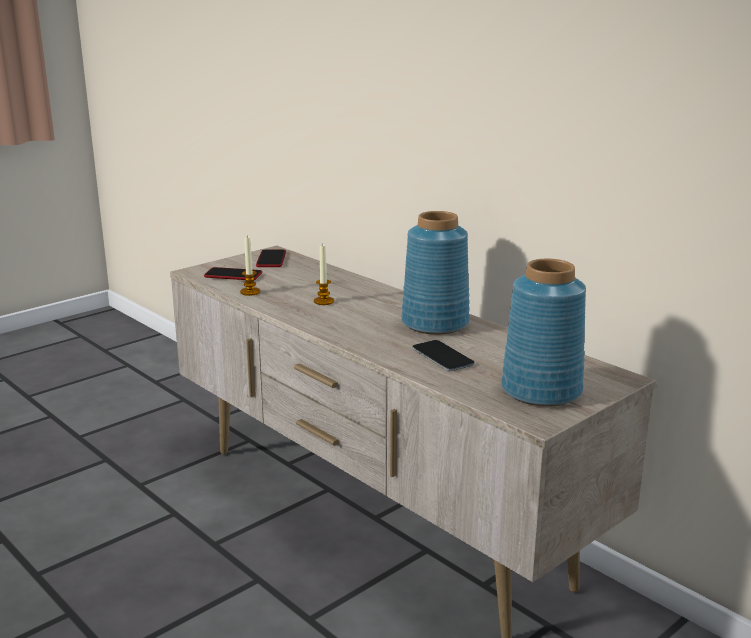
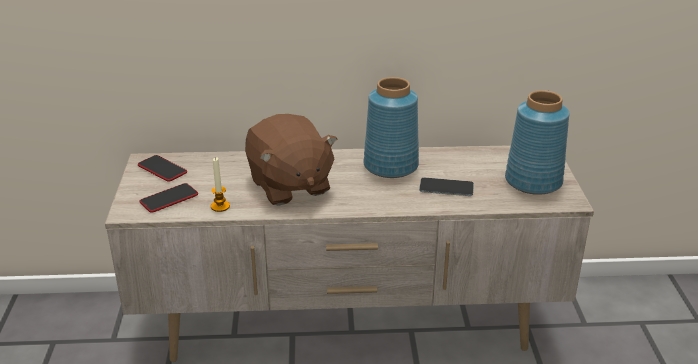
camera: 50 degrees left, 10 degrees up
(324, 301) = (289, 186): candle -> brown plush toy

